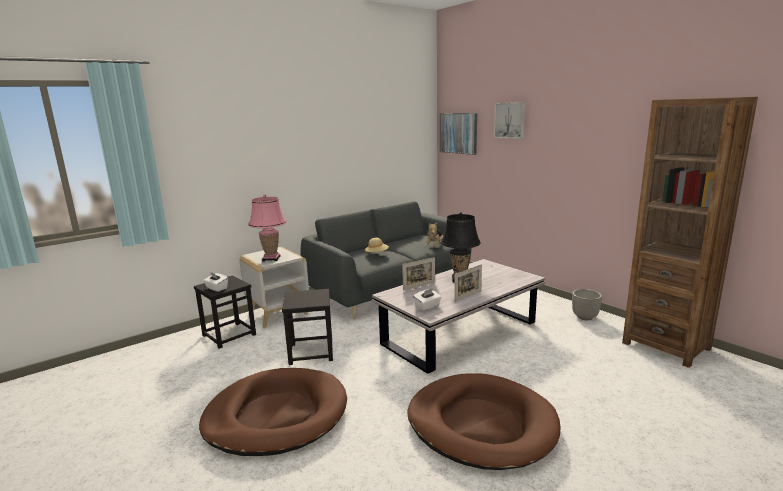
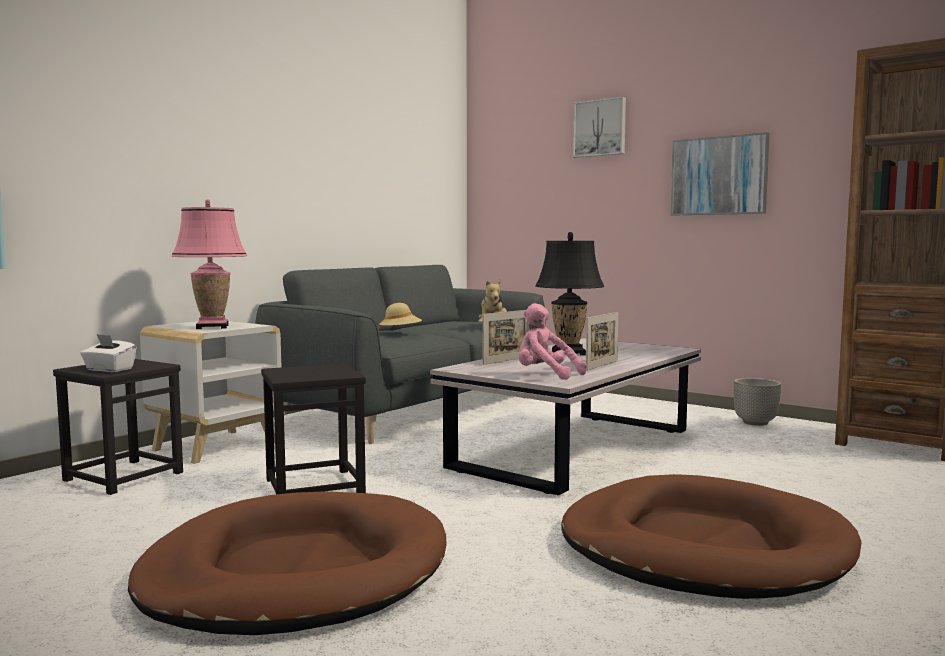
camera: 15 degrees left, 10 degrees down
(427, 306) = (545, 375): white tissue box -> pink plush toy
(458, 133) = (507, 159): picture -> picture (719, 176)

